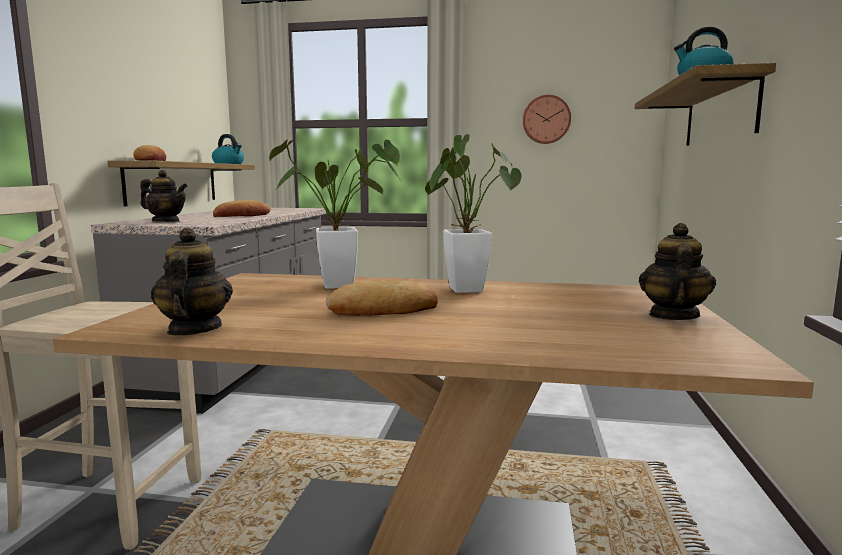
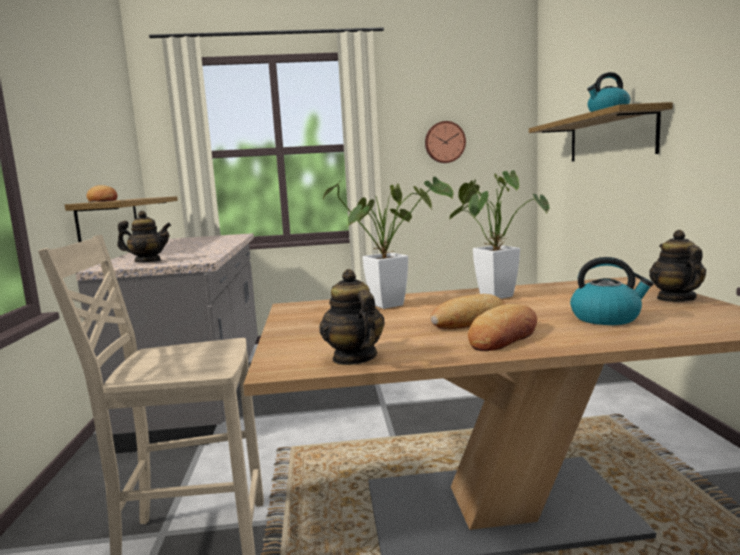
camera: 15 degrees left, 0 degrees up
(229, 164) = (154, 197): kettle -> kettle (606, 318)
(242, 215) = (201, 248): bread -> bread (504, 336)

